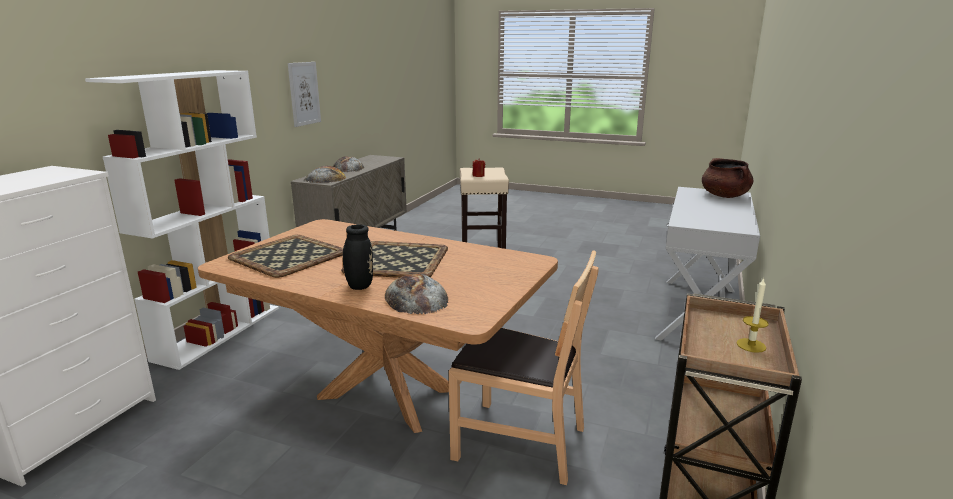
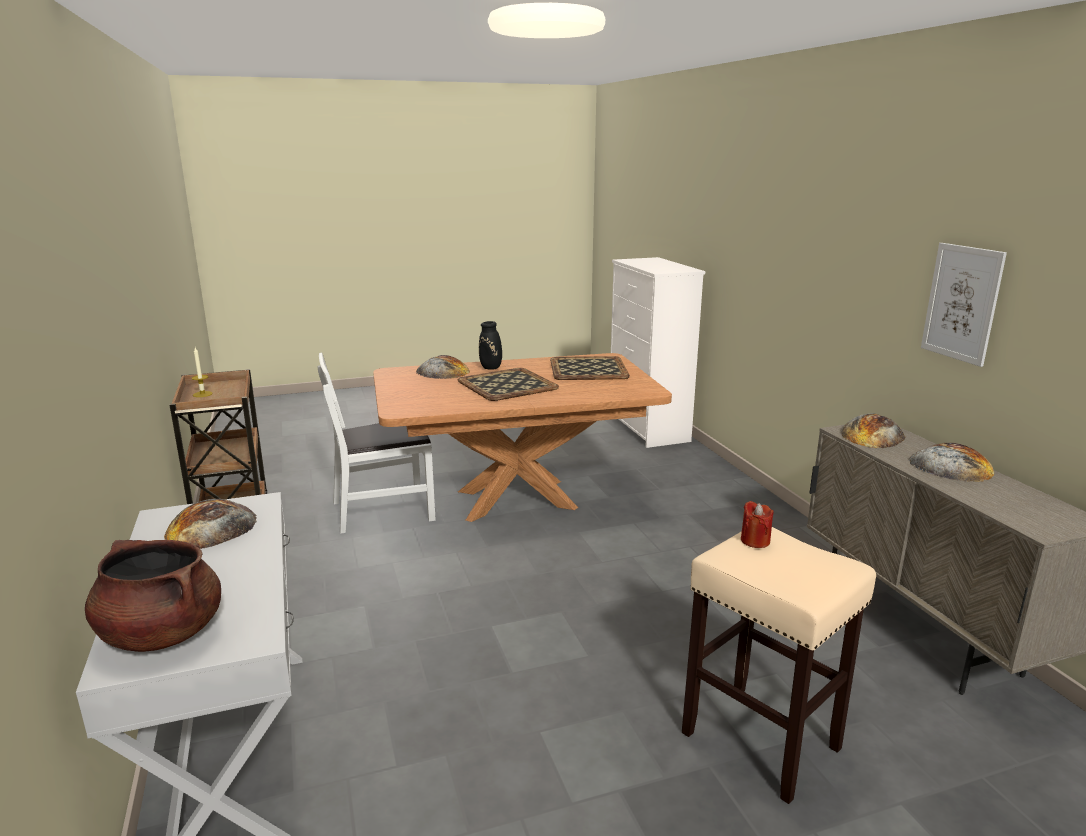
camera: 140 degrees right, 0 degrees up
(219, 332) = (732, 483): white bookcase -> none
(519, 441) = (383, 510): brown chair -> white chair
(710, 218) = (211, 528): none -> bread

